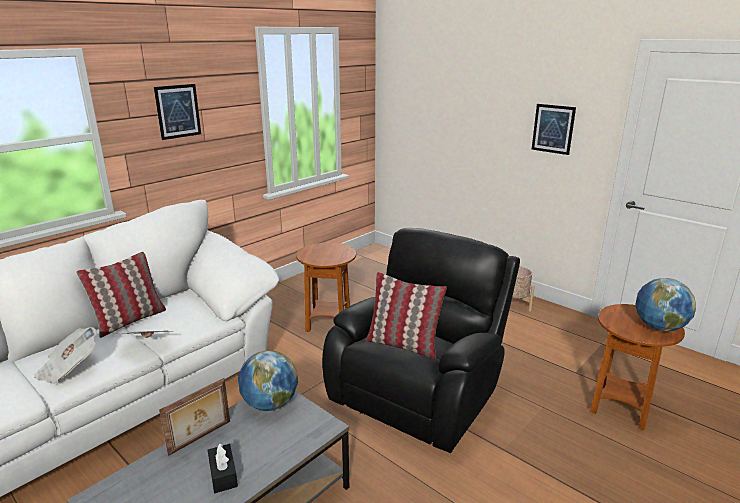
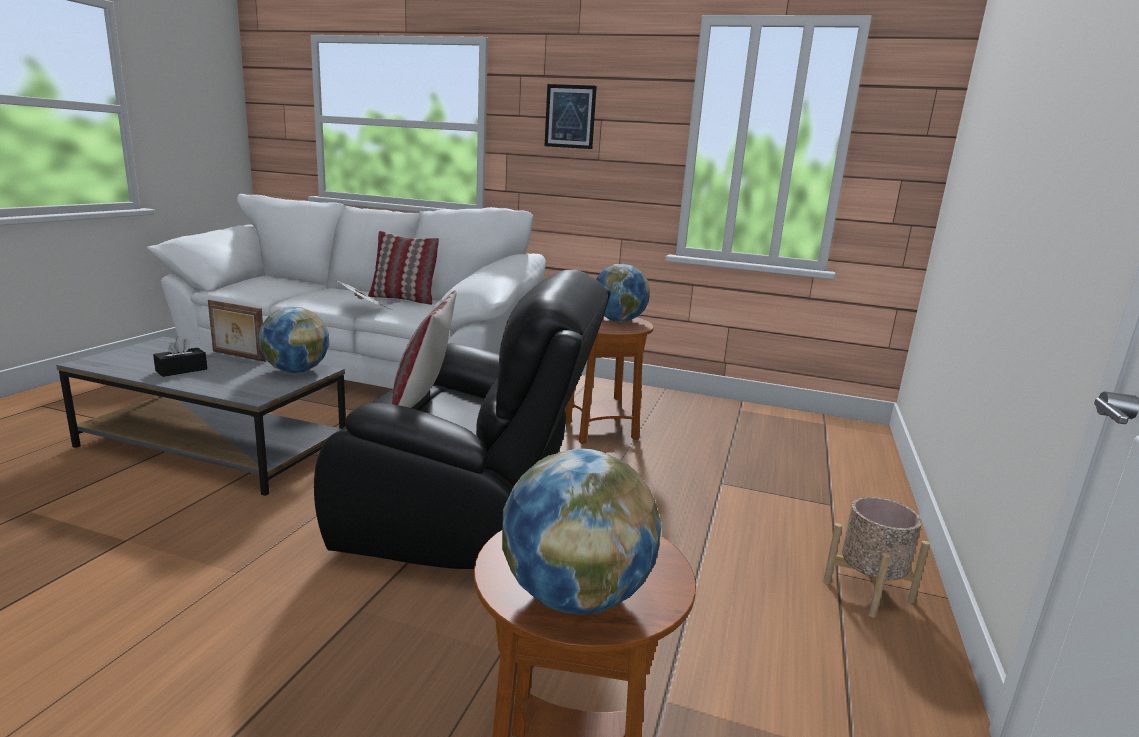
camera: 65 degrees right, 5 degrees down
(69, 369) = (315, 297): newspaper -> none
(324, 250) = (618, 321): none -> globe
(553, 129) = (1076, 171): picture -> none

